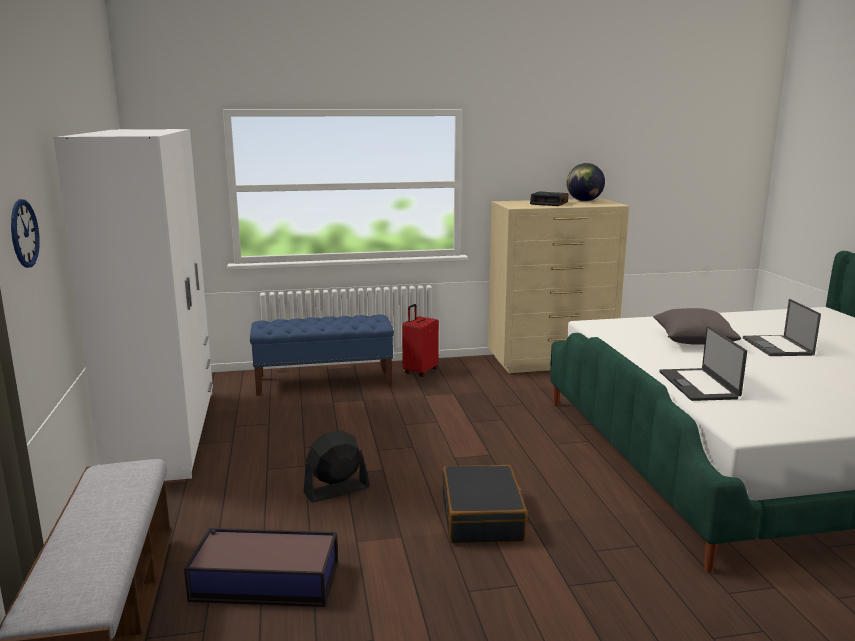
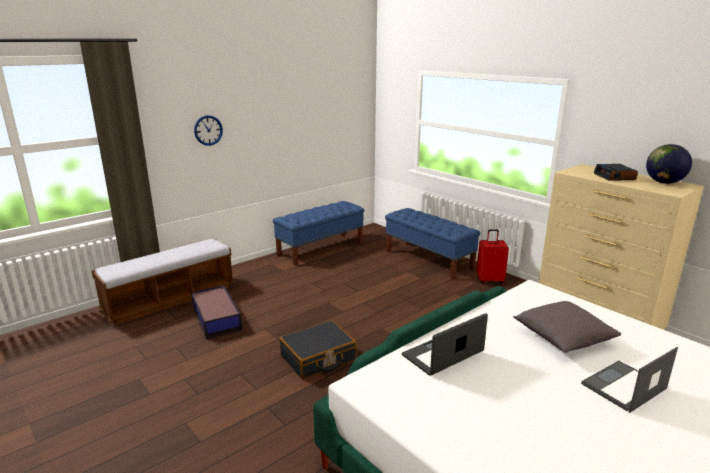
camera: 60 degrees right, 5 degrees up
(166, 433) = (321, 249): white wardrobe -> blue bench
(336, 490) = (308, 307): black fan -> none

